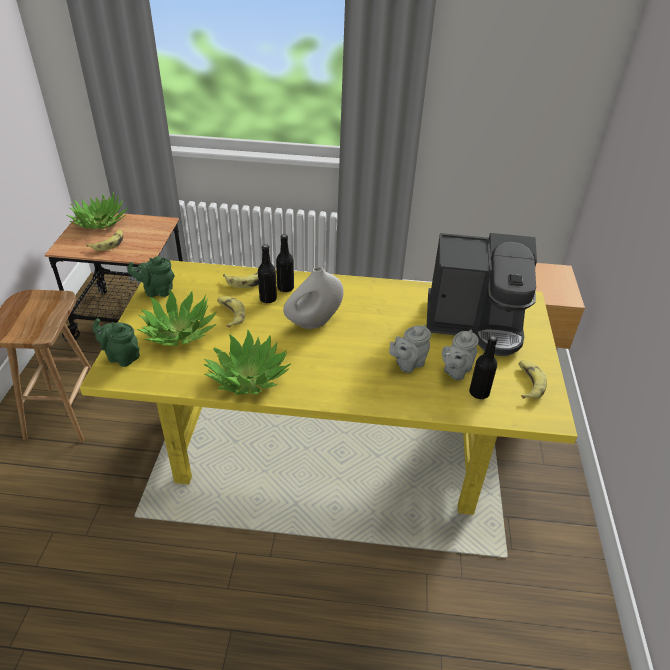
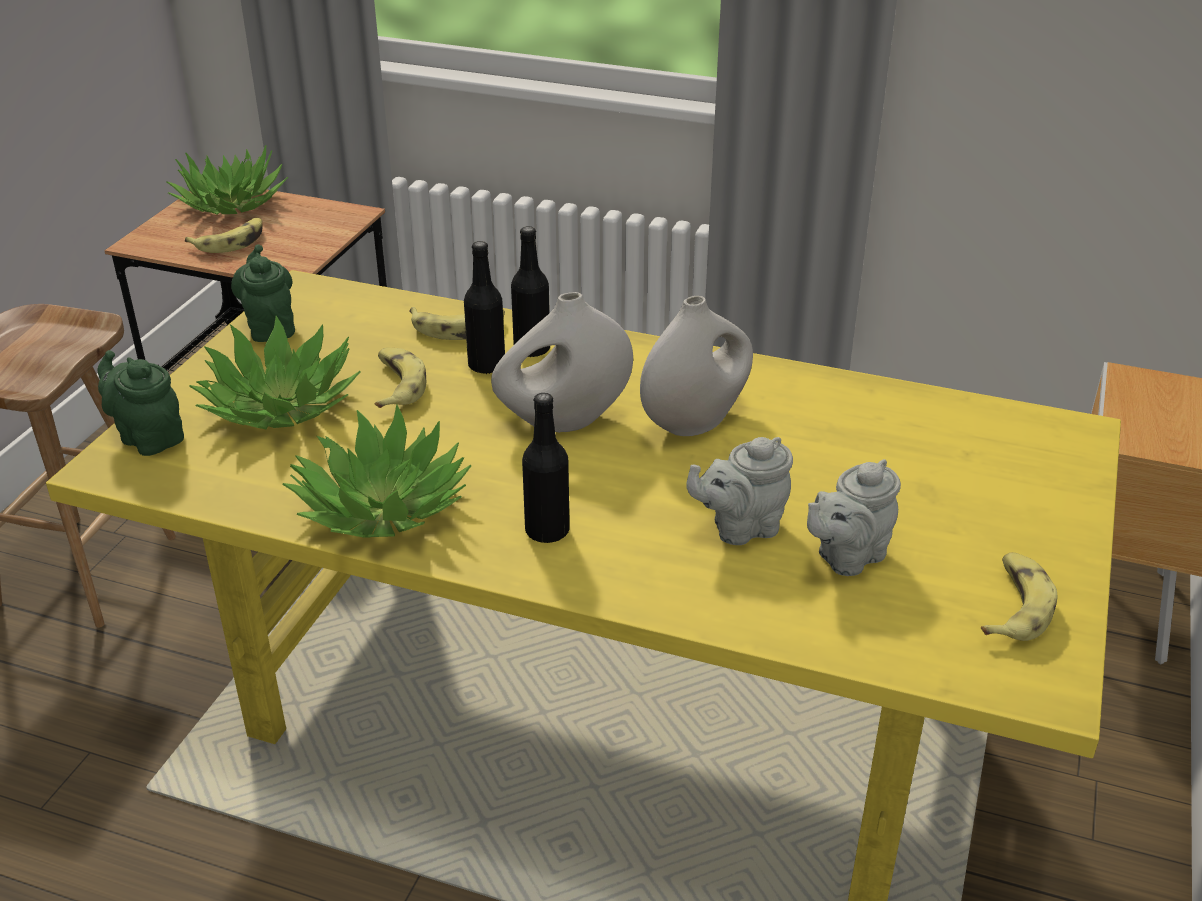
camera: 15 degrees right, 5 degrees down
(157, 291) = (270, 327): green teapot -> green teapot turned 60 degrees clockwise
(370, 315) = (695, 421): none -> white vase
(475, 323) = (932, 465): coffee machine -> none
(479, 393) = (885, 609): black bottle -> black bottle (547, 531)

